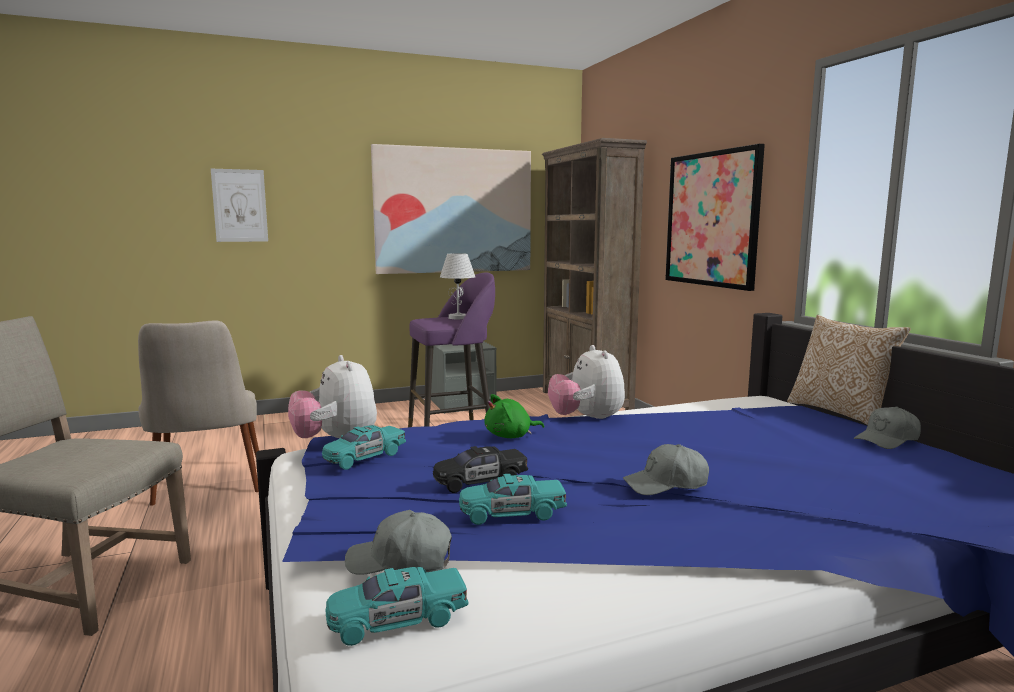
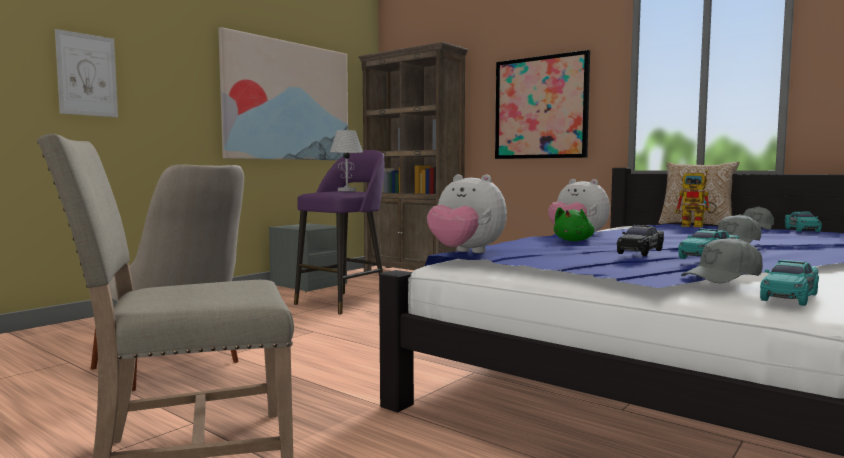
camera: 30 degrees left, 5 degrees down
(364, 457) = (525, 253): turquoise toy car -> turquoise toy car (801, 230)
(806, 421) = (697, 226): none -> toy robot

